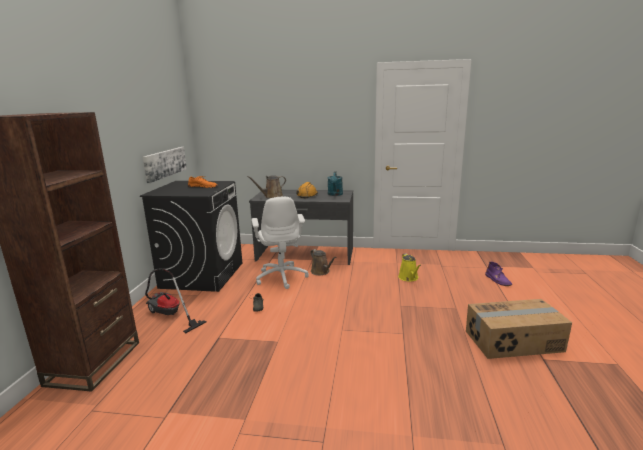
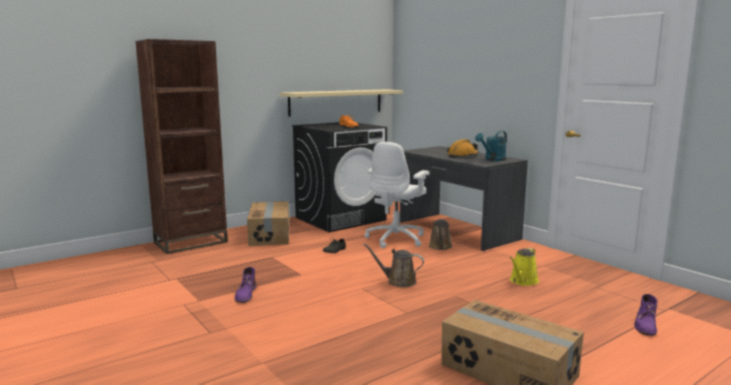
camera: 45 degrees right, 5 degrees down
(165, 163) = (336, 102): picture -> beige shelf
(169, 316) = (270, 235): vacuum cleaner -> cardboard box
(271, 196) = (427, 151): brown watering can -> brown watering can (398, 281)
(273, 386) = (246, 294): none -> purple boot

